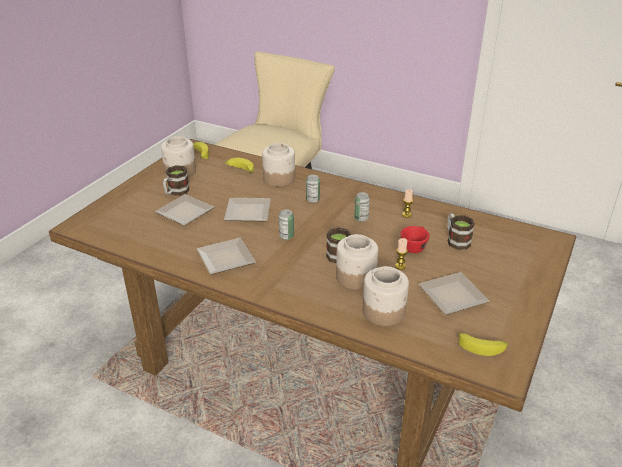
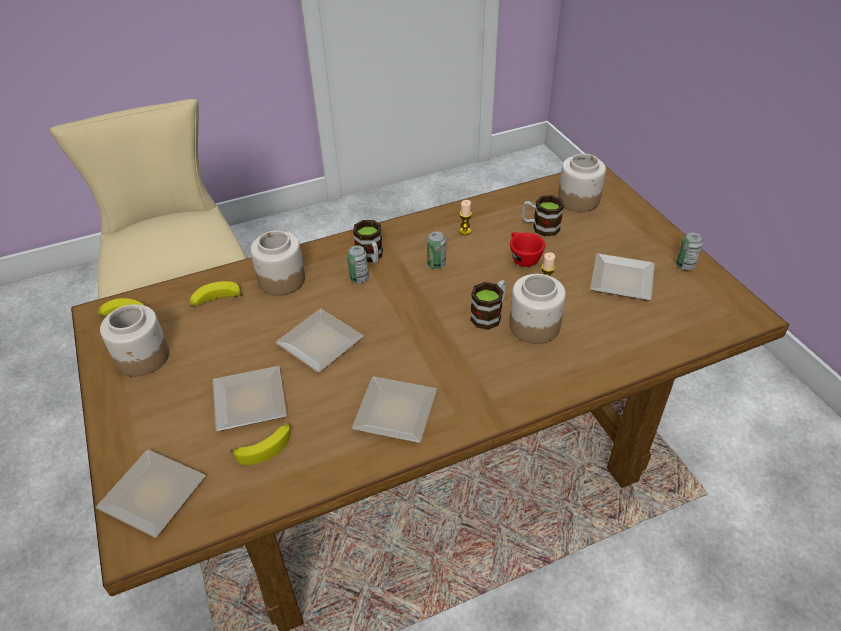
camera: 50 degrees left, 10 degrees up
(106, 216) = (153, 492): none -> plate
(176, 192) = (189, 387): mug -> mug (371, 257)
(286, 236) = (406, 337): can -> can (685, 265)
(384, 311) = (607, 337): jar -> jar (578, 200)
(482, 347) = (707, 306): banana -> banana (265, 447)

